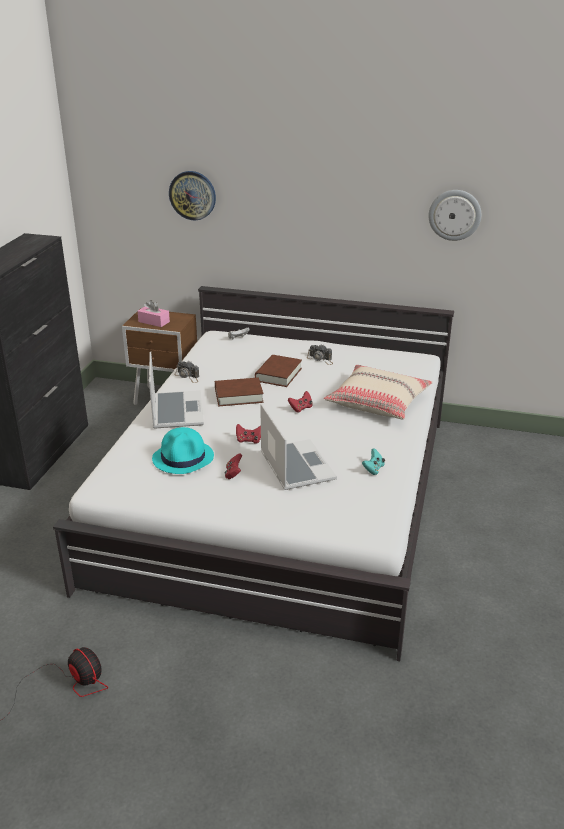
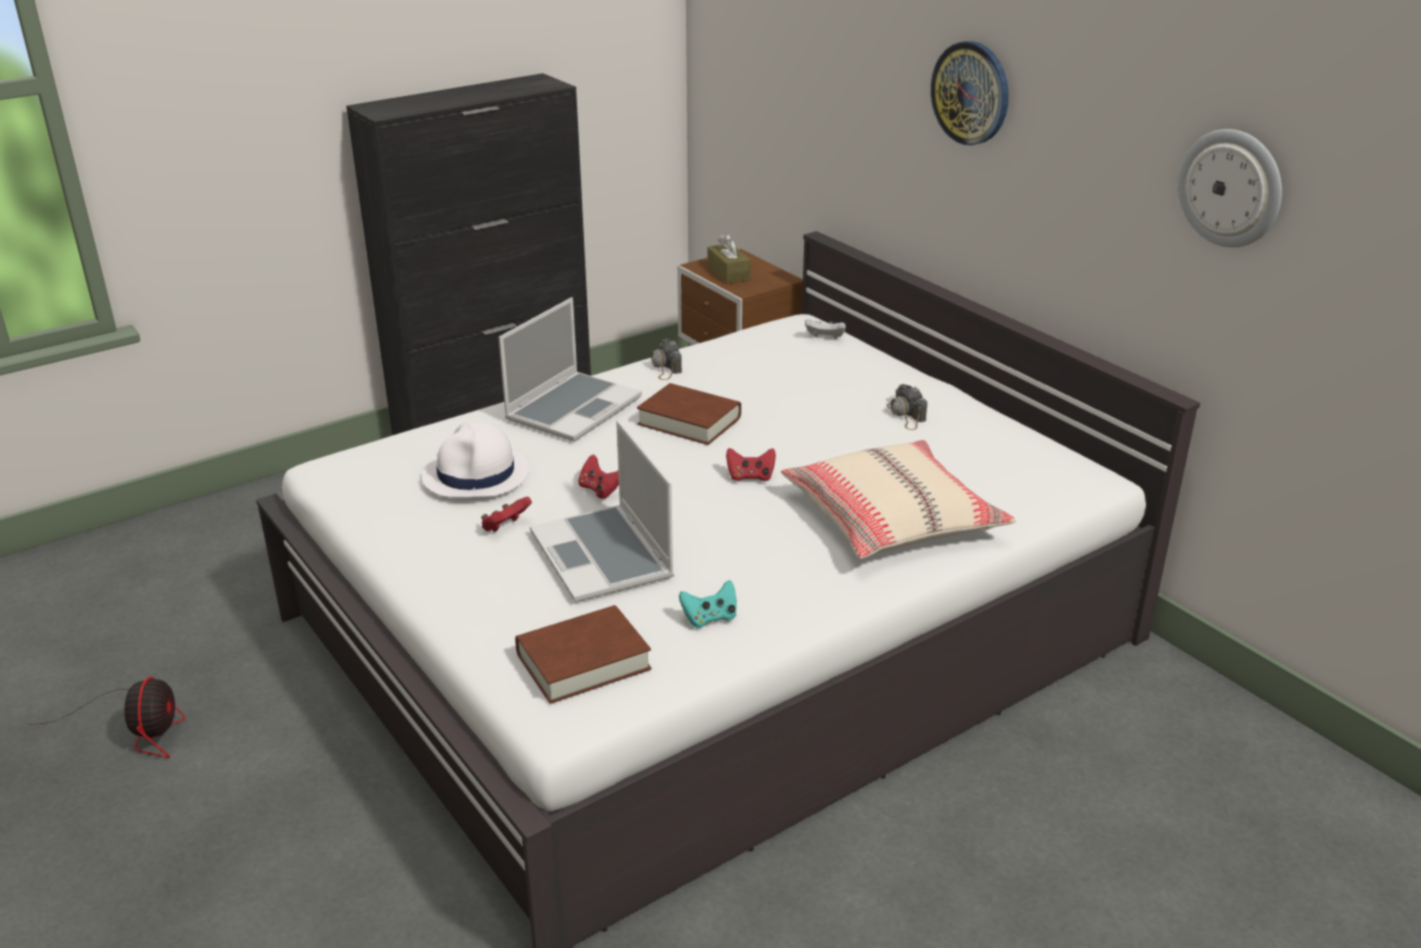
camera: 40 degrees right, 0 degrees up
(154, 322) = (728, 273): pink tissue box -> brown tissue box
(183, 458) = (476, 475): turquoise hat -> white hat
(192, 195) = (824, 62): wall clock -> wall clock (971, 93)
(278, 374) = (799, 413): brown book -> brown book (583, 662)
(295, 466) = (604, 557): laptop -> laptop turned 135 degrees clockwise

